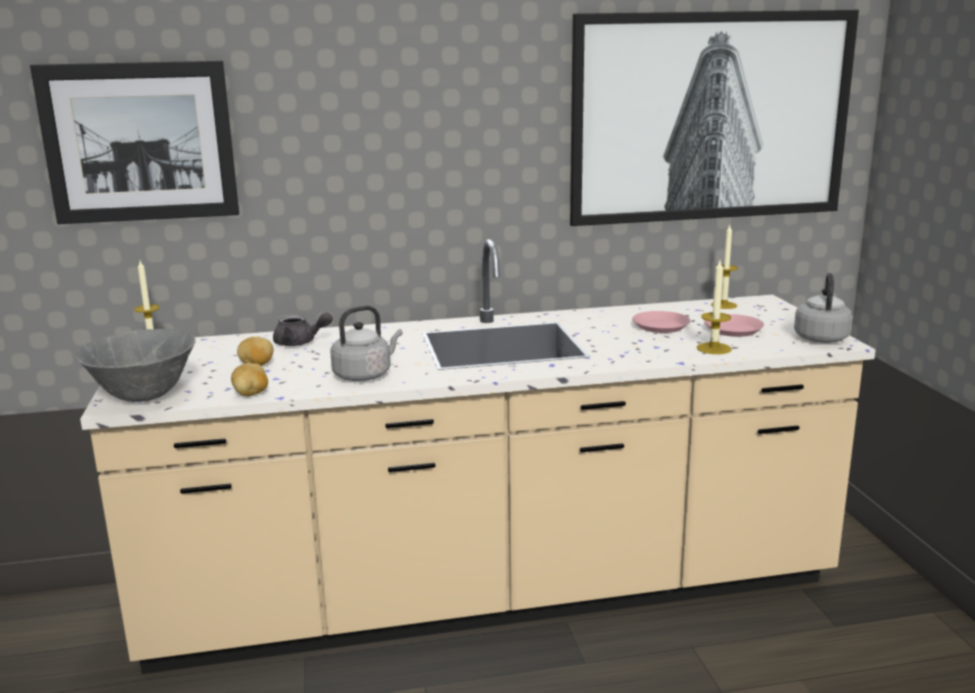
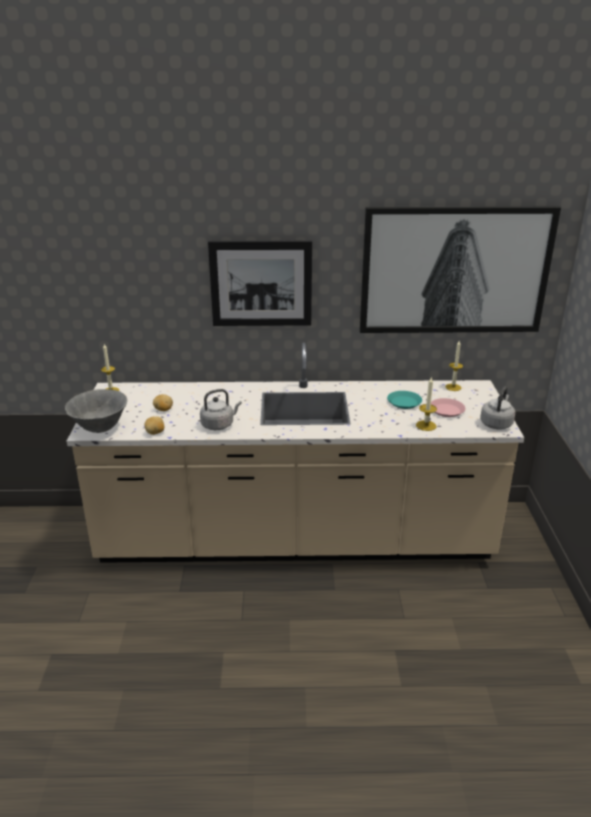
camera: 10 degrees right, 10 degrees up
(140, 142) = (106, 275): picture -> picture (261, 283)
(300, 343) = (191, 394): grey teapot -> none
(660, 326) = (404, 402): pink plate -> turquoise plate

